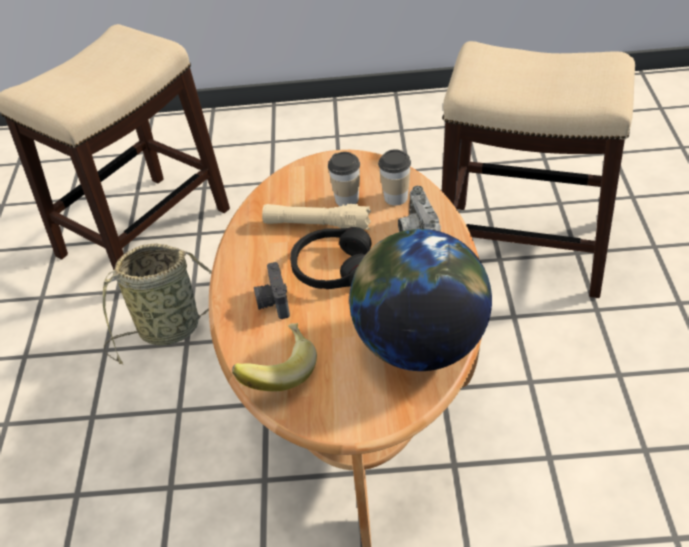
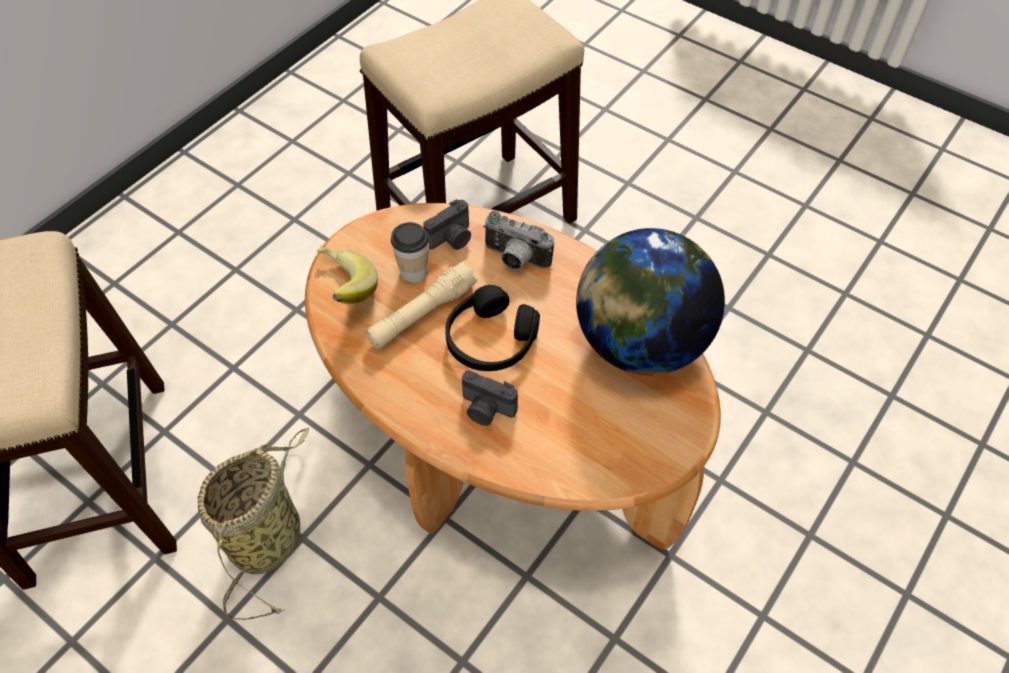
camera: 55 degrees left, 10 degrees up
(278, 371) = (573, 458): banana -> banana (342, 289)
(396, 197) = (452, 239): cup -> camera

